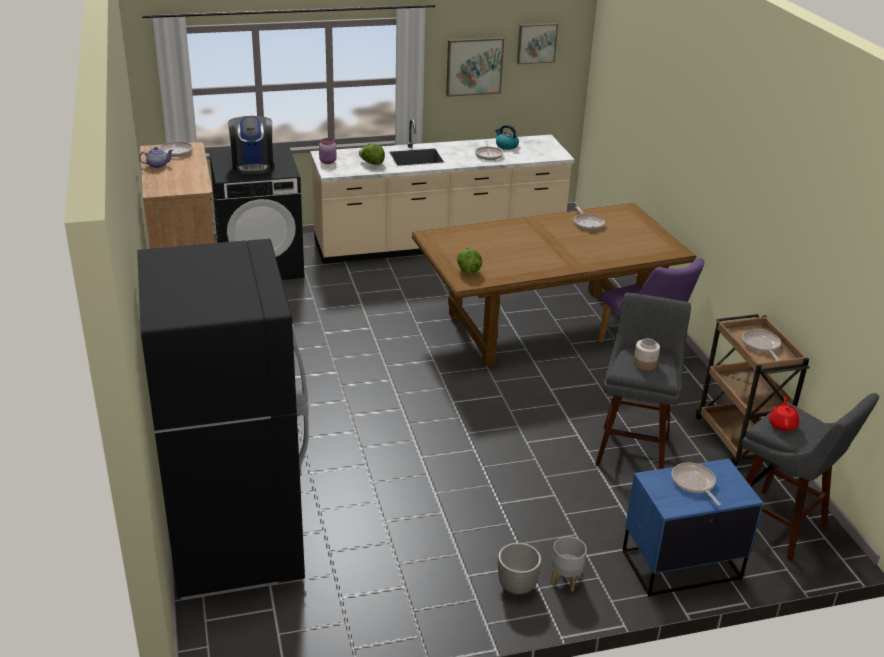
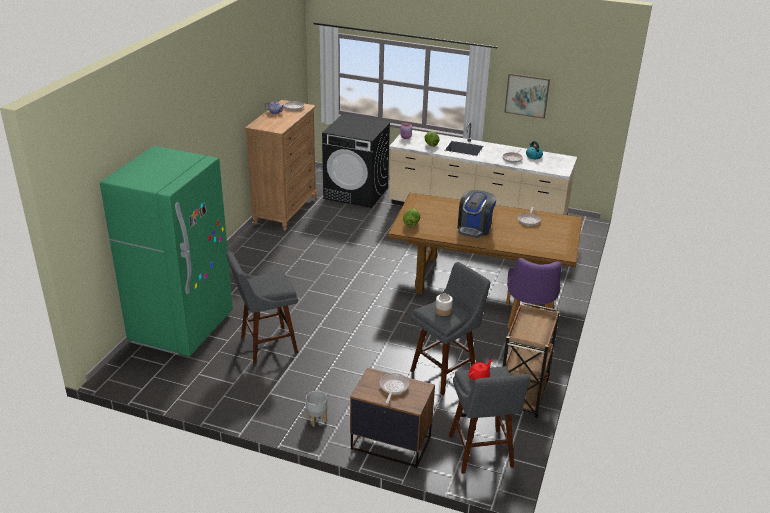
camera: 35 degrees right, 0 degrees up
(235, 543) = (182, 328): black fridge -> green fridge
(253, 165) = (355, 127): coffee machine -> coffee machine (474, 228)
(385, 514) = (265, 345): none -> grey stool
(517, 587) = (287, 410): planter -> none
(536, 42) = (575, 87): picture -> none
(680, 564) = (390, 443): blue nightstand -> brown nightstand
(761, 345) = (533, 328): frying pan -> none

